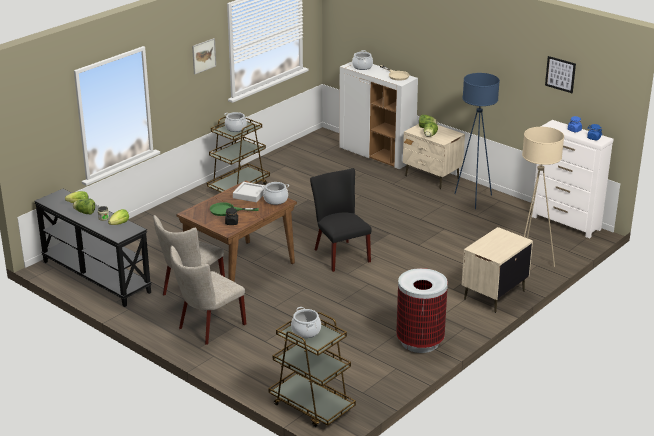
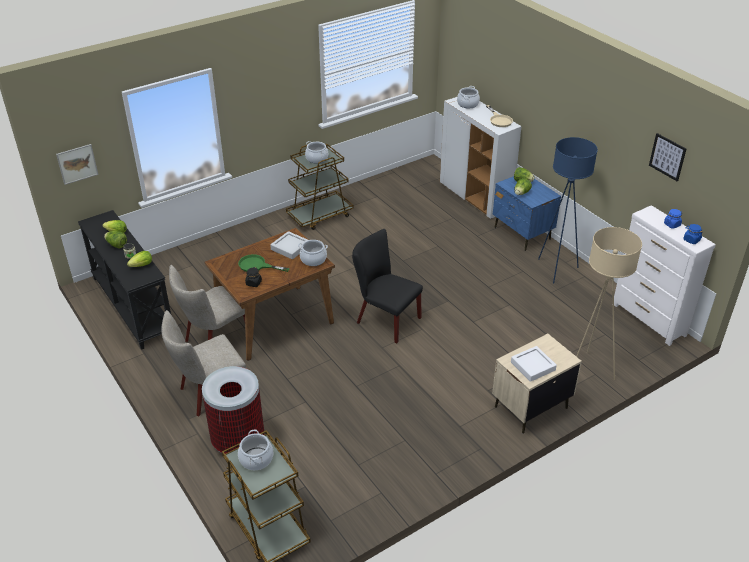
camera: 15 degrees right, 10 degrees up
(203, 56) = (287, 80): picture -> picture (77, 164)
(339, 254) = (384, 319): black chair -> black chair turned 45 degrees counterclockwise
(419, 342) = (422, 459): trash can -> trash can (238, 441)
(432, 177) = (522, 234): beige nightstand -> blue nightstand
(495, 249) = (533, 366): none -> white tray

